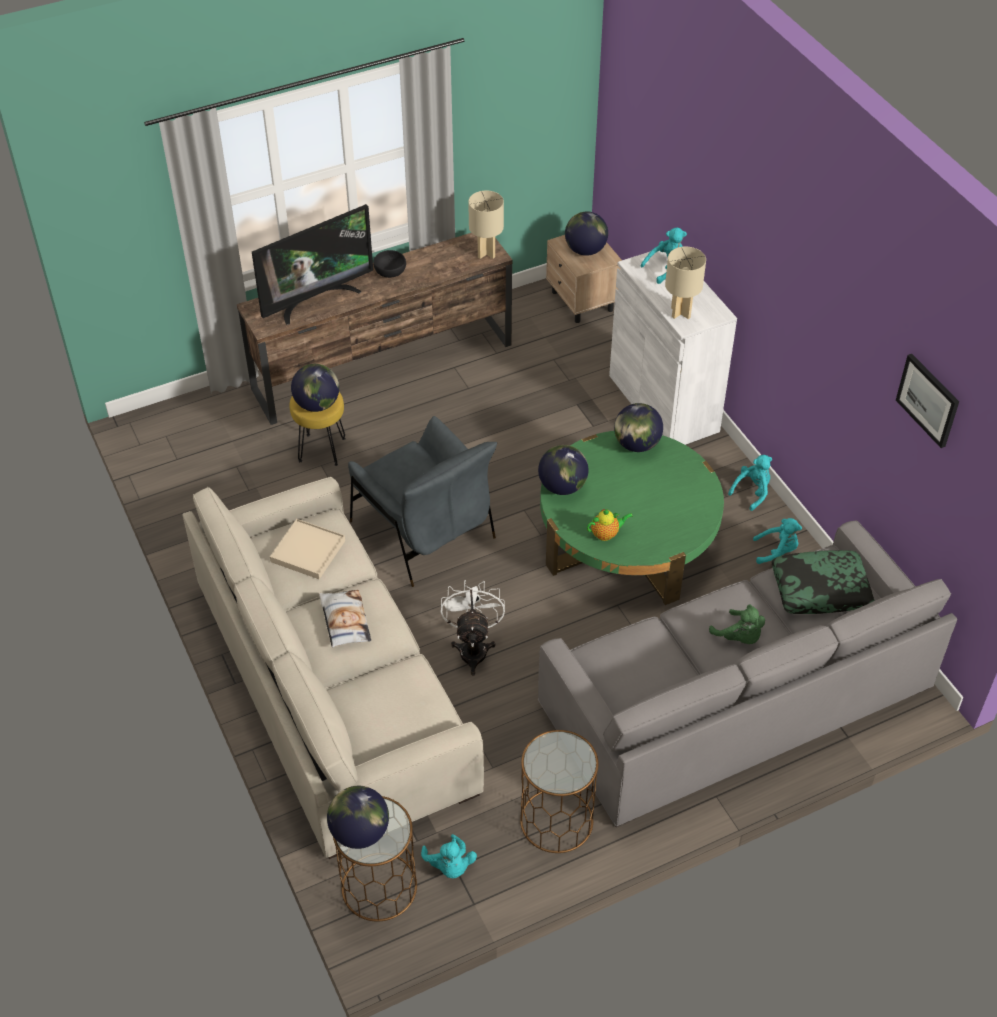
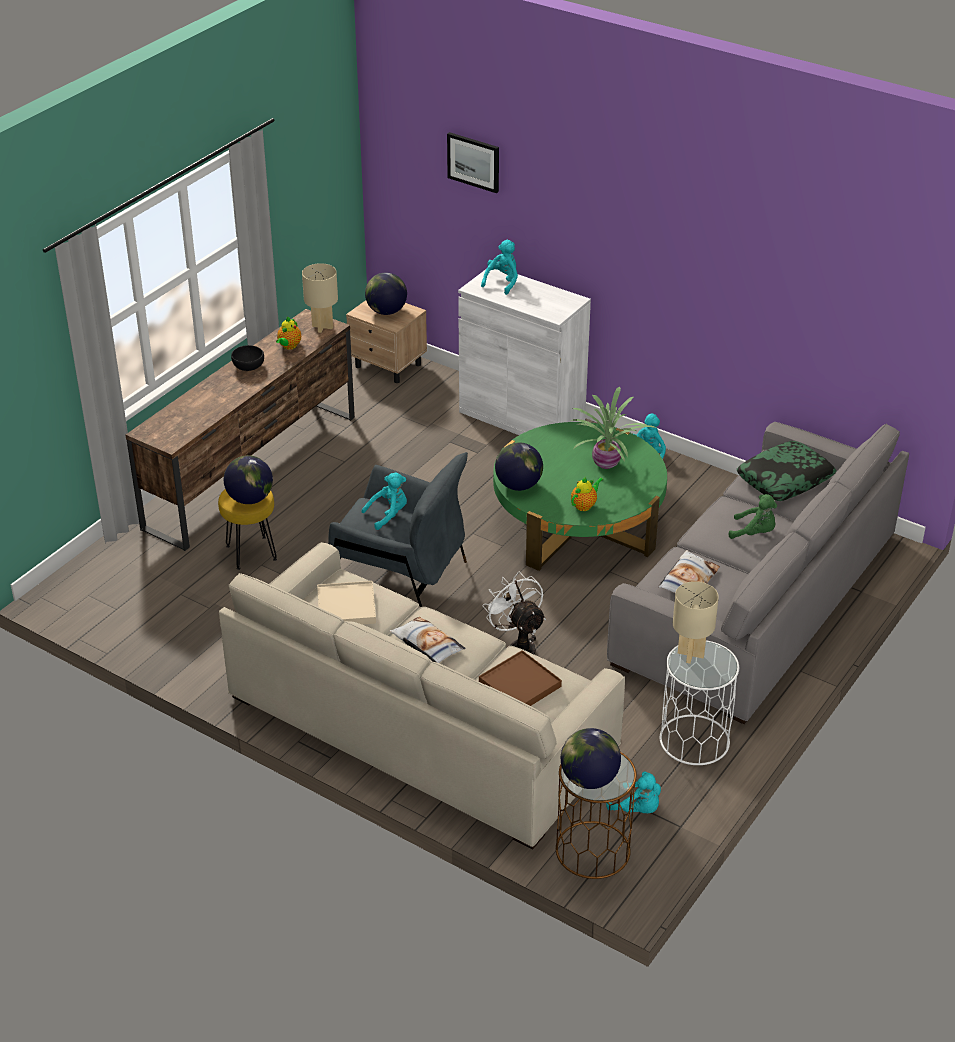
camera: 30 degrees left, 10 degrees down
(316, 299) = (199, 407): television -> none
(391, 701) = (520, 684): none -> brown tray
(441, 263) = (289, 346): none -> teapot
(556, 821) = (694, 740): brown side table -> white side table
(632, 661) = (688, 580): none -> pillow
(636, 444) = (552, 435): globe -> none
(664, 497) = (607, 464): none -> potted plant
(680, 312) = (543, 308): beige table lamp -> beige table lamp (690, 654)
(777, 551) = (701, 488): turquoise plush toy -> turquoise plush toy (388, 514)
(928, 400) = (834, 271): picture -> picture (474, 162)

